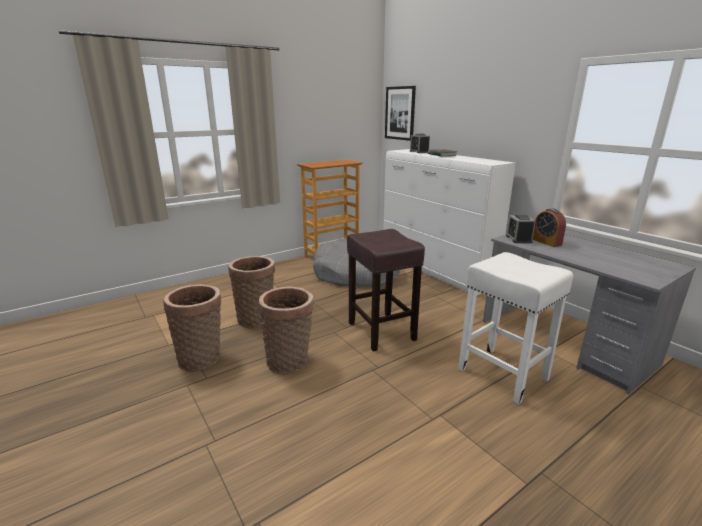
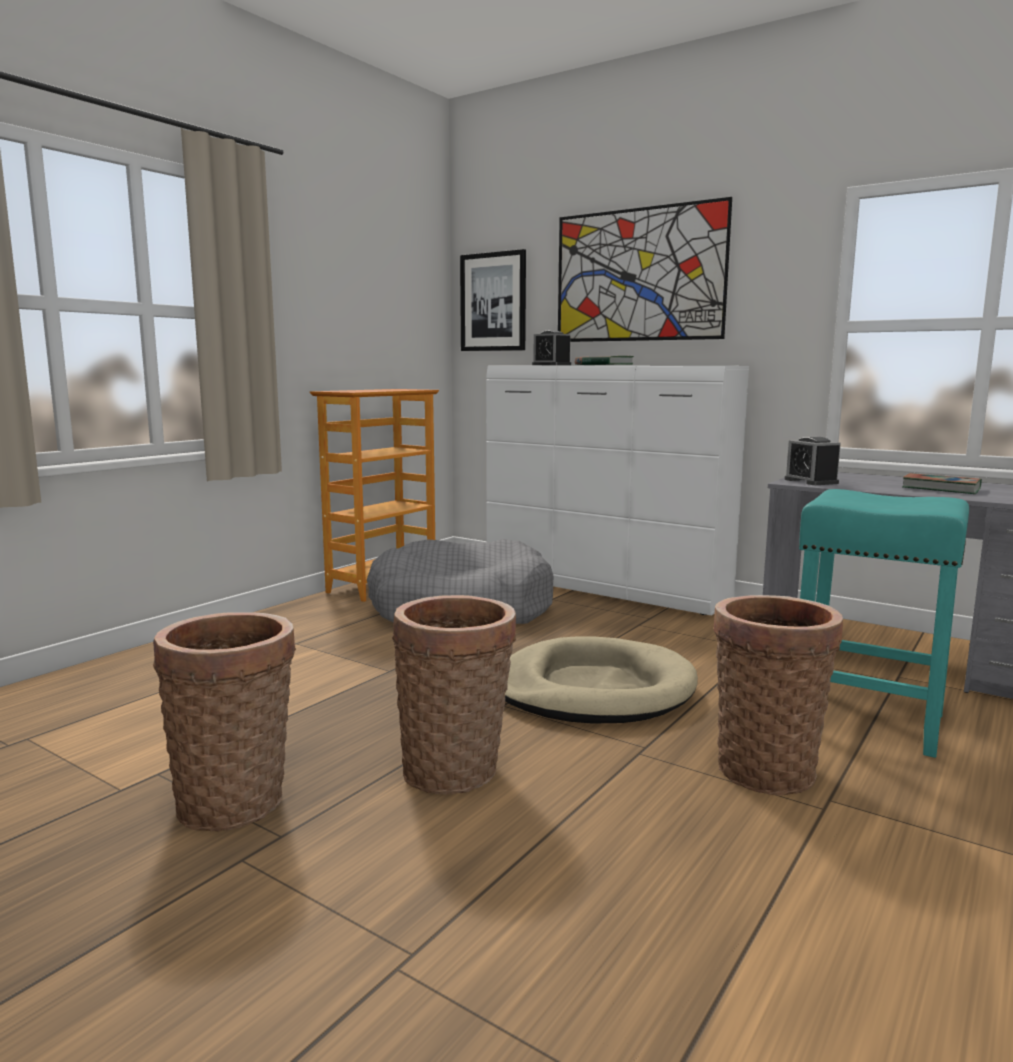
camera: 20 degrees left, 10 degrees down
(256, 318) = (310, 707): basket -> basket (766, 767)
(380, 330) = (593, 689): brown stool -> beige dog bed
(467, 104) = (638, 275): none -> picture
(501, 373) = (863, 719): white stool -> turquoise stool
(546, 242) = (857, 482): alarm clock -> none
(588, 254) = (941, 488): none -> book

